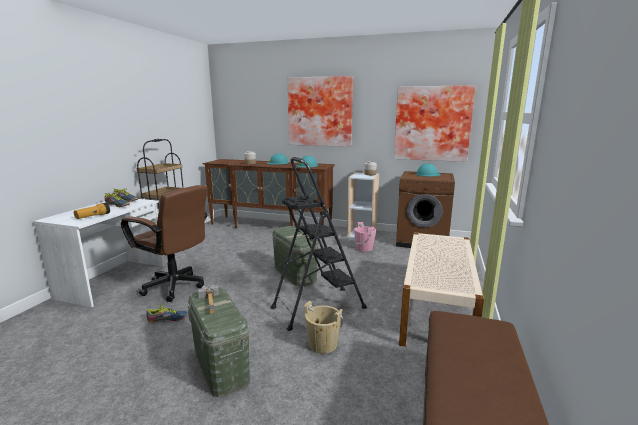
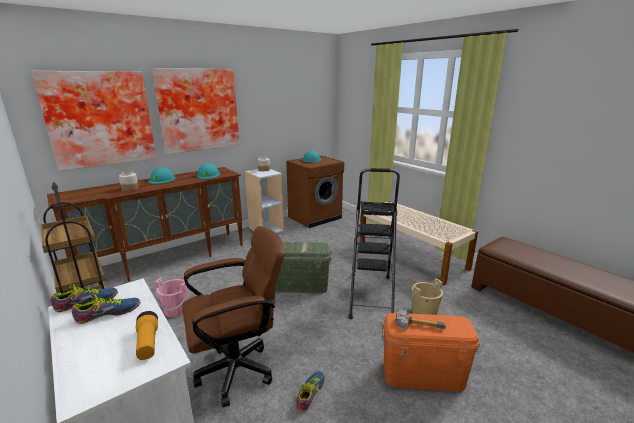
camera: 55 degrees left, 5 degrees up
(220, 365) = (422, 375): green storage box -> orange storage box
(364, 248) = (294, 239): pink bucket -> pink bucket (176, 310)
(432, 124) = (302, 115): picture -> picture (100, 119)

